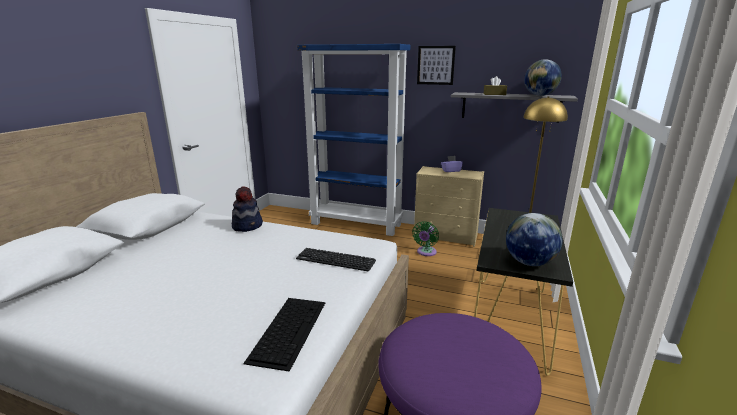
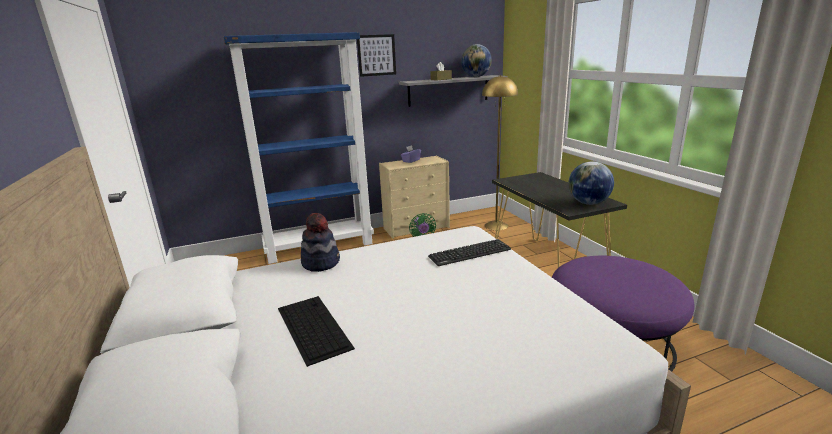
camera: 40 degrees left, 0 degrees up
(288, 329) = (553, 309): keyboard -> keyboard (312, 327)

